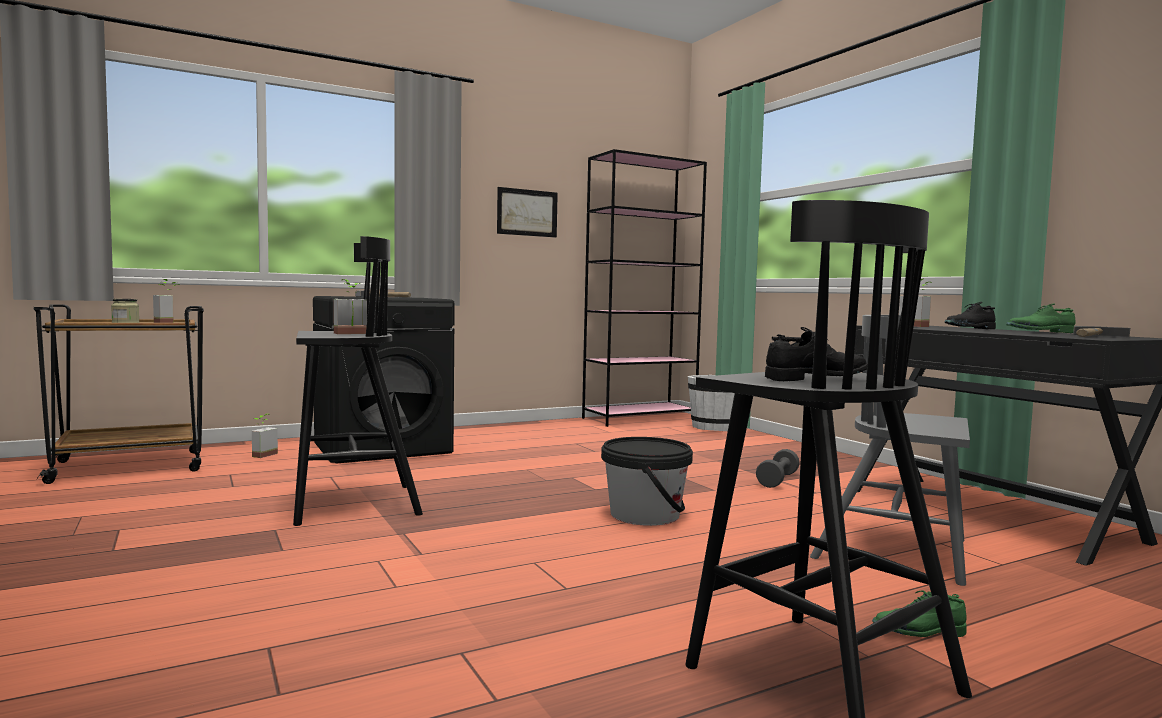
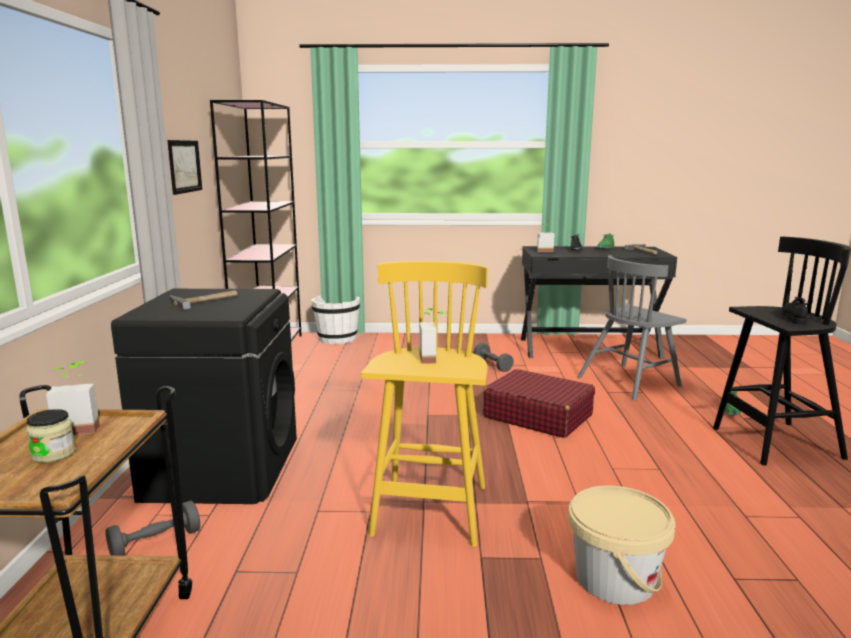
camera: 60 degrees left, 10 degrees up
(249, 583) = (615, 579): none -> beige bucket
(261, 454) = (155, 543): potted plant -> grey dumbbell
(350, 504) = (430, 512): black stool -> yellow stool
(645, 515) = (537, 416): black bucket -> red suitcase

